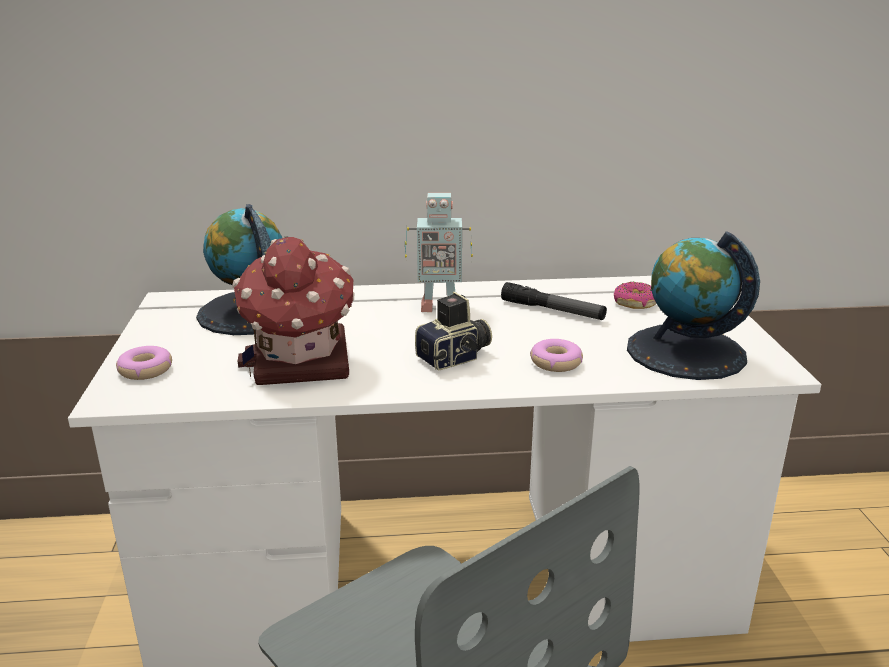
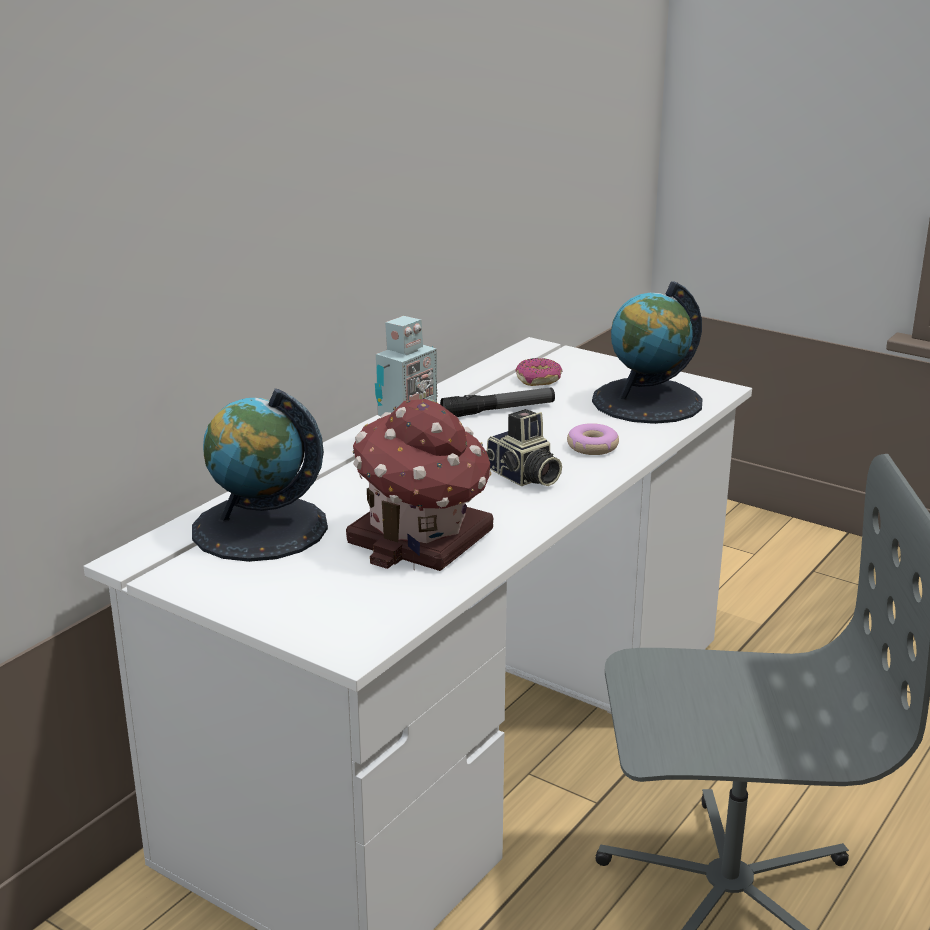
camera: 50 degrees left, 0 degrees up
(145, 370) = (310, 616): donut -> none
(455, 358) = (523, 477): camera -> camera turned 135 degrees clockwise

